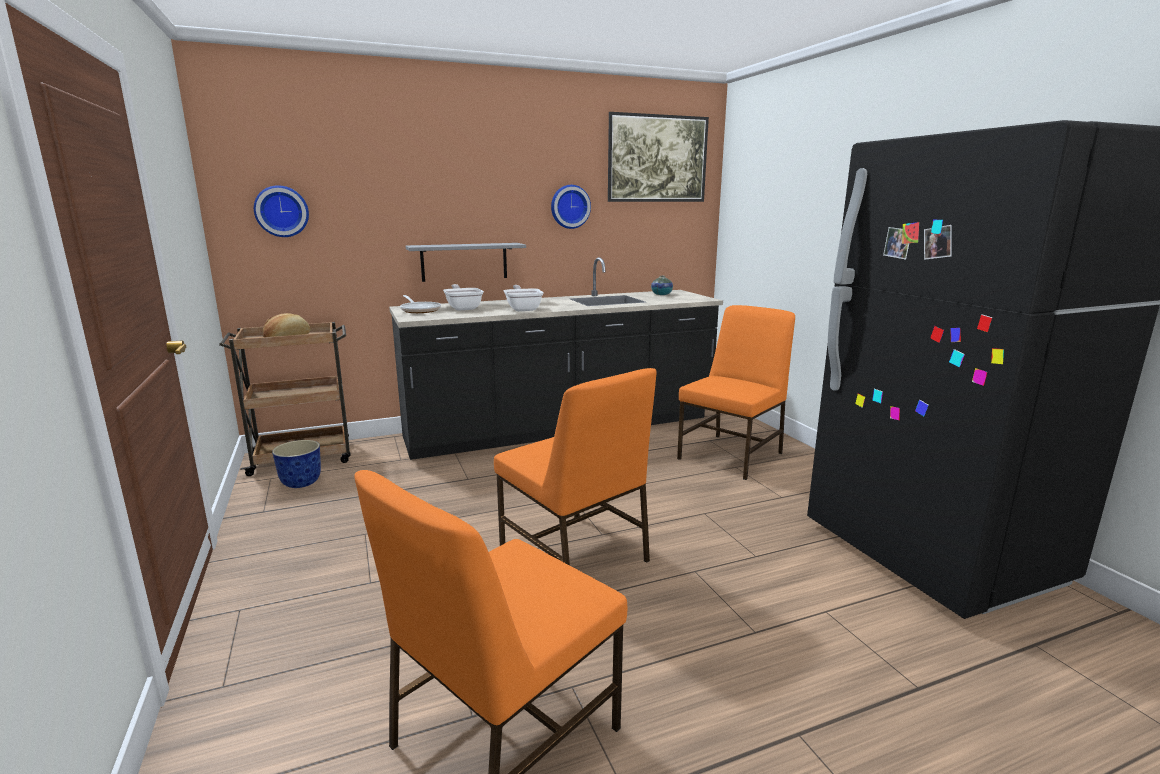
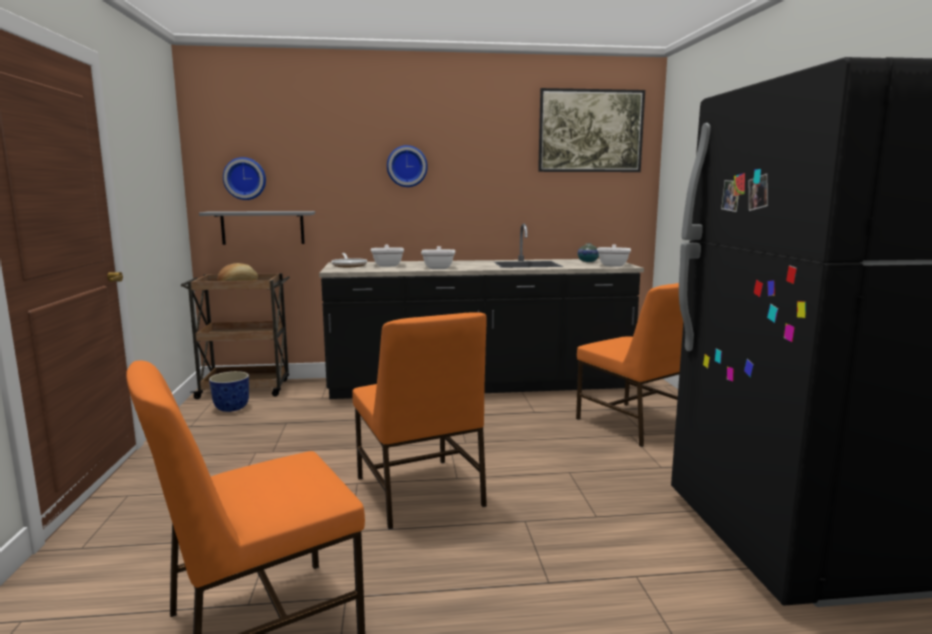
camera: 15 degrees right, 5 degrees down
(464, 262) = (398, 225): grey shelf -> grey shelf (262, 227)
(569, 206) = (500, 176): wall clock -> wall clock (407, 166)
(691, 298) = (613, 265): none -> frying pan
(732, 455) = (634, 424): orange chair -> orange chair turned 90 degrees clockwise

